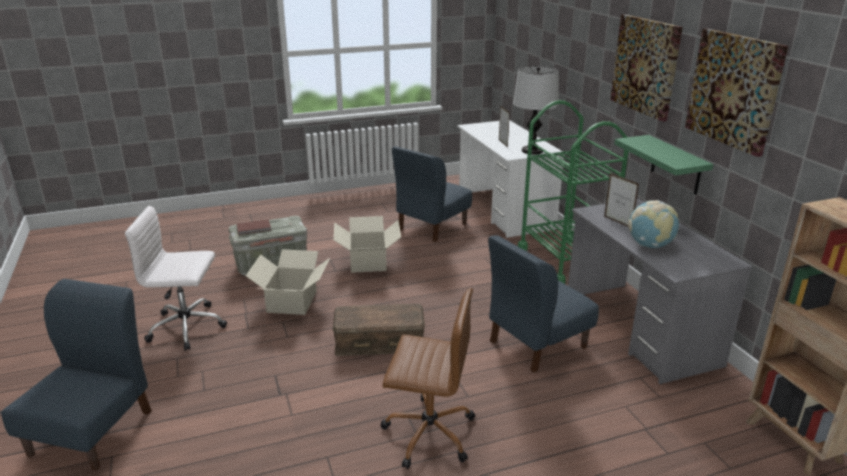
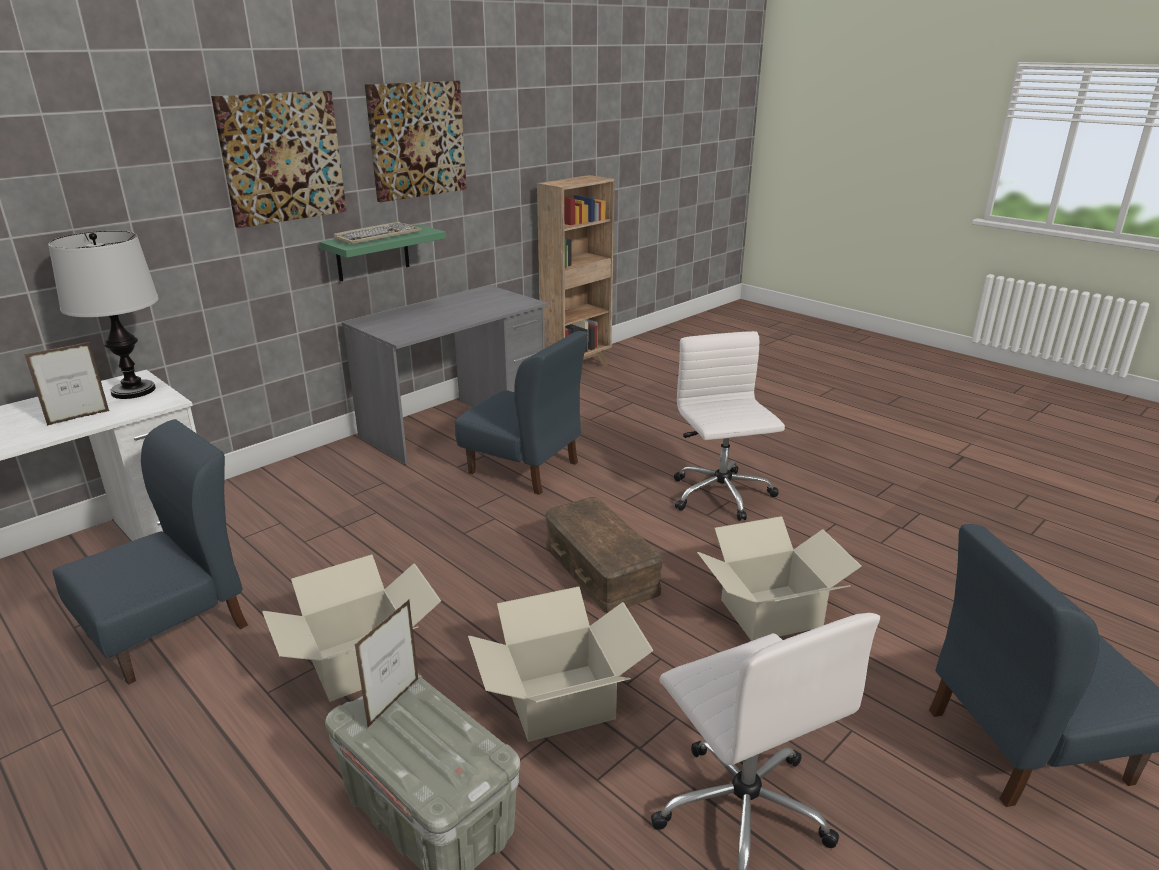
camera: 115 degrees left, 0 degrees up
(254, 228) = (440, 753): brown book -> none
(276, 390) = (771, 613): none -> cardboard box
(427, 432) = (721, 496): brown office chair -> white office chair
(431, 227) = (169, 630): blue chair -> blue chair turned 60 degrees counterclockwise
(564, 261) = (299, 479): green cart -> none
(618, 222) = (426, 325): picture frame -> picture frame (394, 702)
(650, 245) = (478, 312): globe -> none
(659, 148) = (378, 236): none -> keyboard

